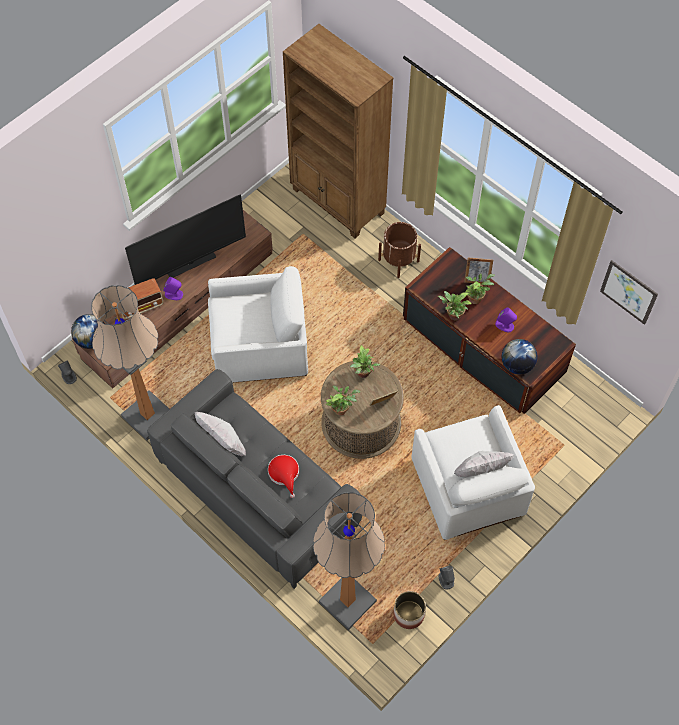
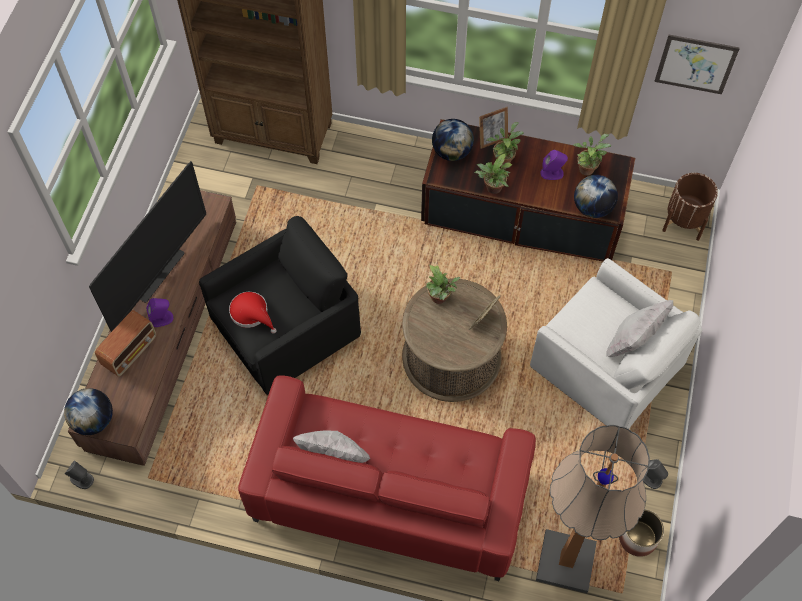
camera: 30 degrees left, 0 degrees up
(148, 416) = (207, 476): floor lamp -> none
(256, 493) = (388, 496): grey sofa -> red sofa
(259, 345) = (286, 329): white armchair -> black armchair
(284, 474) = (427, 455): red hat -> red hat (251, 313)
(341, 408) = (441, 349): potted plant -> potted plant (587, 167)
(398, 260) = (379, 165): brown planter -> brown planter (684, 221)
(441, 274) = (451, 152): none -> globe

